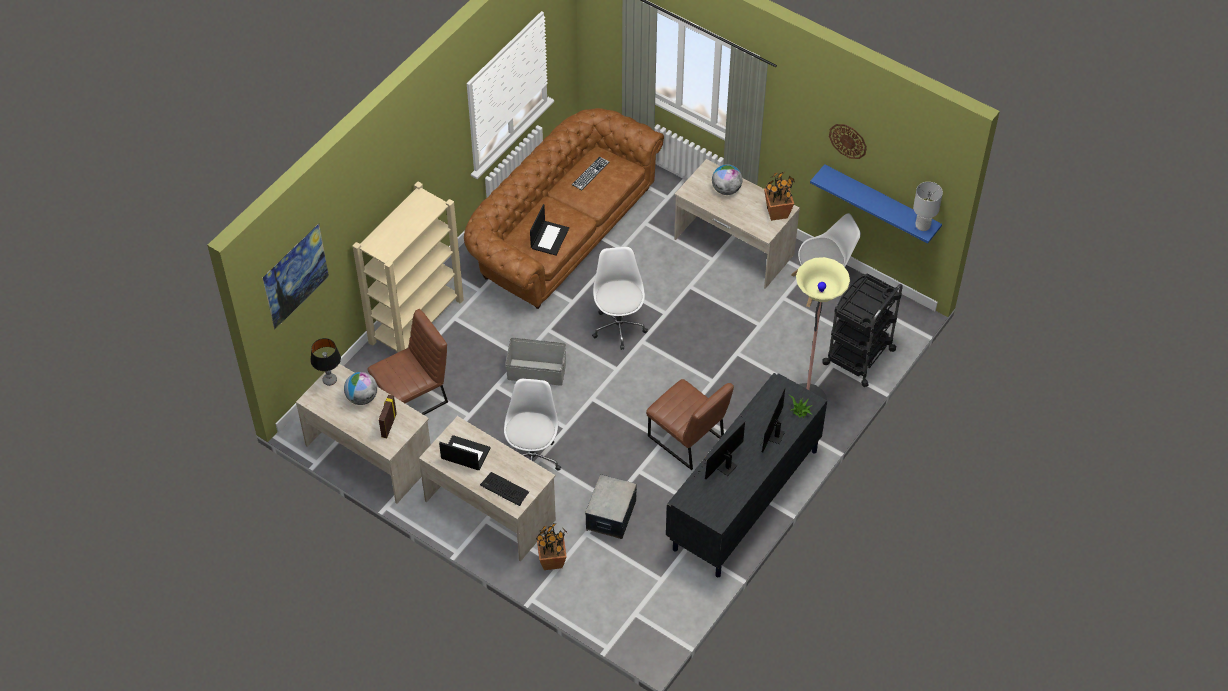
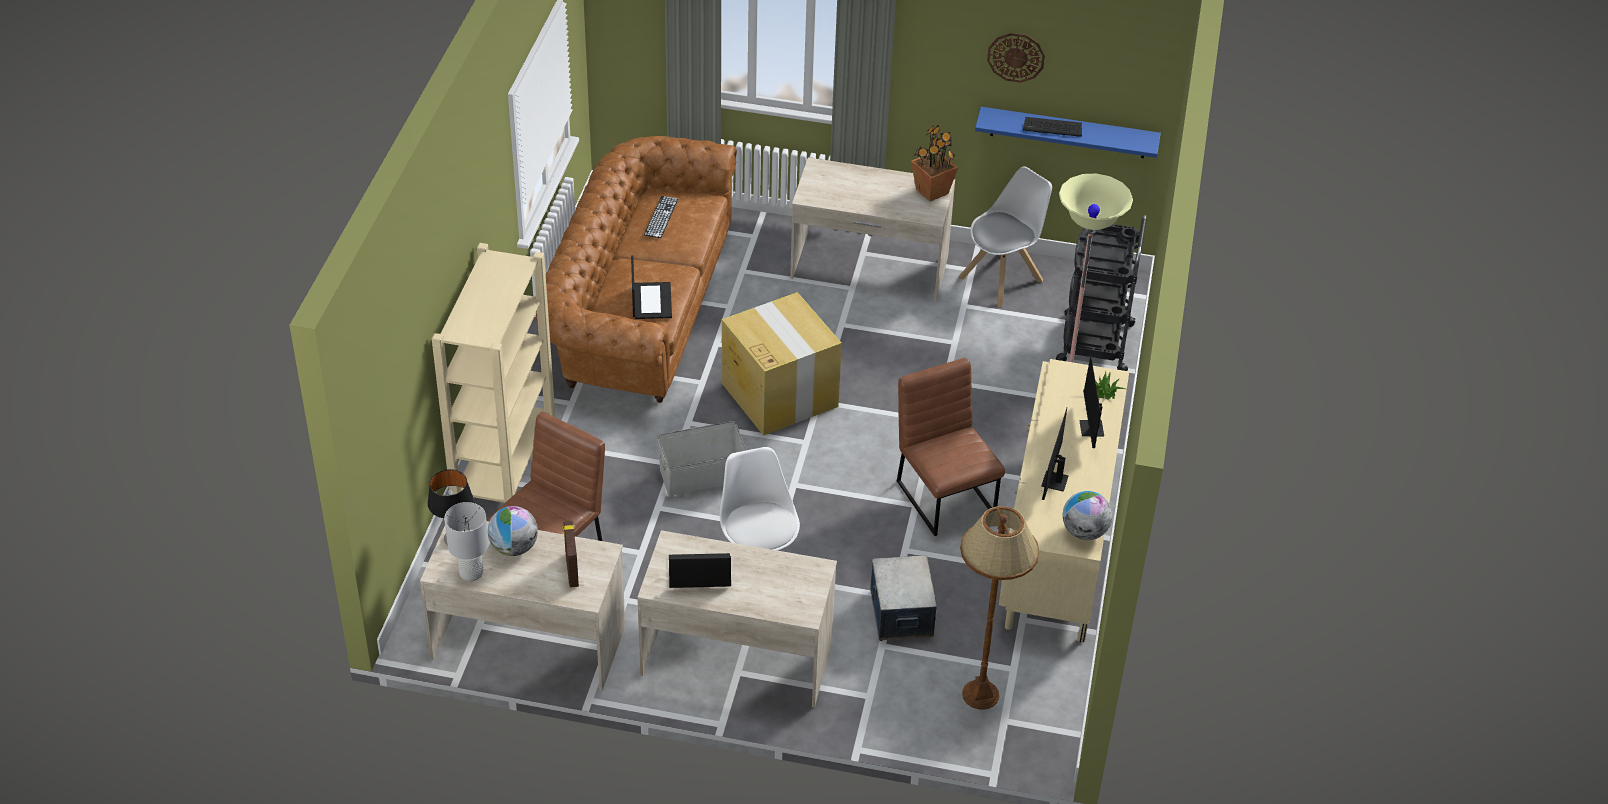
camera: 25 degrees left, 10 degrees down
(299, 289) = (388, 407): picture -> none
(504, 489) = (779, 598): keyboard -> keyboard (1052, 127)
(552, 561) = (857, 692): potted plant -> none
(618, 327) = (779, 394): white office chair -> cardboard box
(630, 590) = (981, 695): none -> brown floor lamp
(687, 440) = (945, 495): brown chair -> brown chair turned 135 degrees counterclockwise
(726, 189) = (853, 183): globe -> globe (1084, 532)
(743, 498) = (1056, 540): black cabinet -> beige cabinet
(922, 226) = (1140, 140): grey table lamp -> grey table lamp (471, 574)

